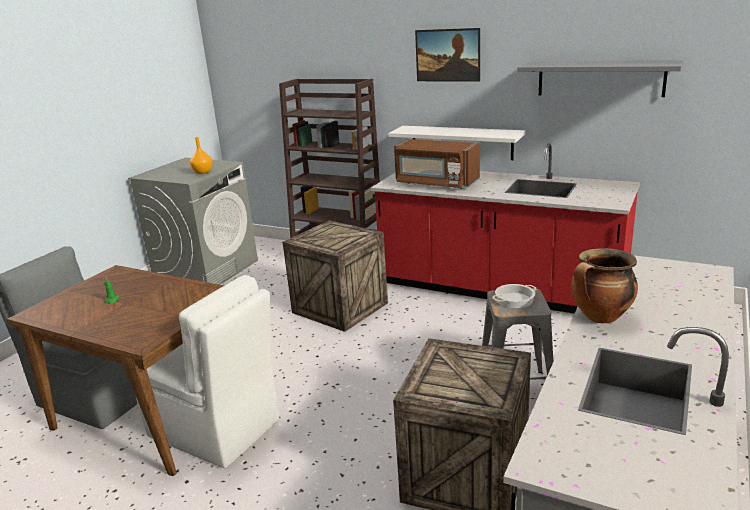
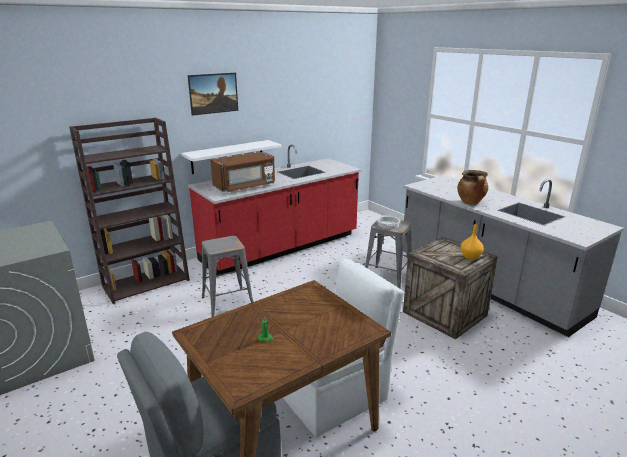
camera: 65 degrees left, 0 degrees up
(203, 172) = (43, 239): orange vase -> orange vase (471, 257)
(341, 307) = (227, 302): crate -> grey stool
(600, 78) = (304, 101): grey shelf -> none

